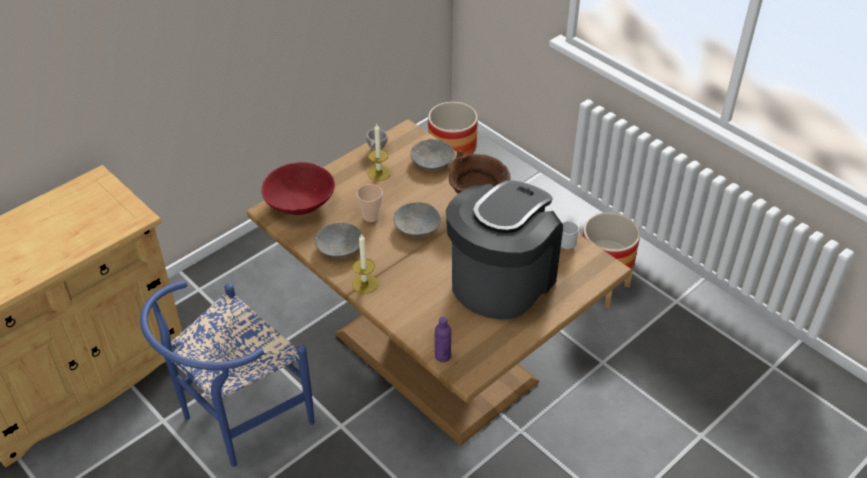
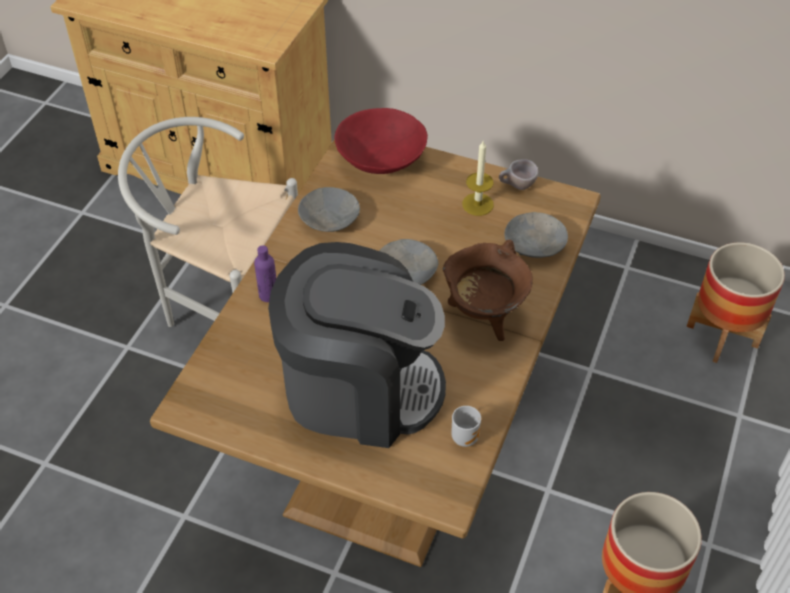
camera: 65 degrees right, 5 degrees up
(237, 420) = (224, 302): blue chair -> white chair
(364, 284) = (283, 262): candle -> none
(371, 217) = (395, 226): cup -> none
(442, 356) = (202, 373): purple bottle -> purple bottle (268, 295)

